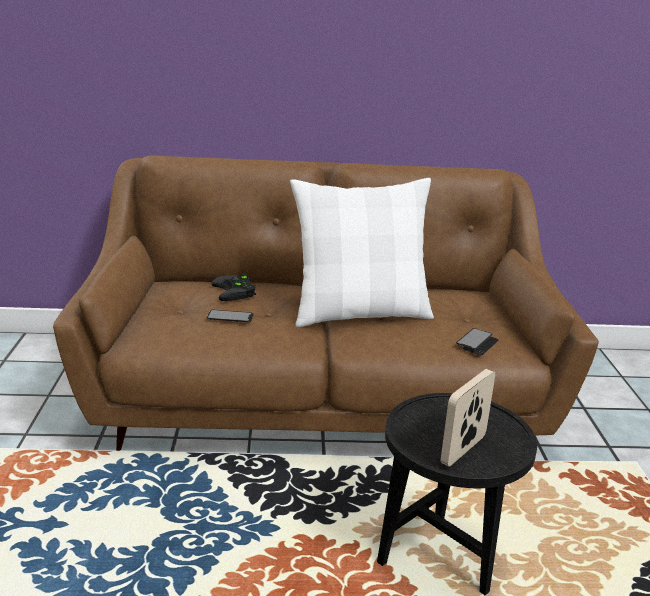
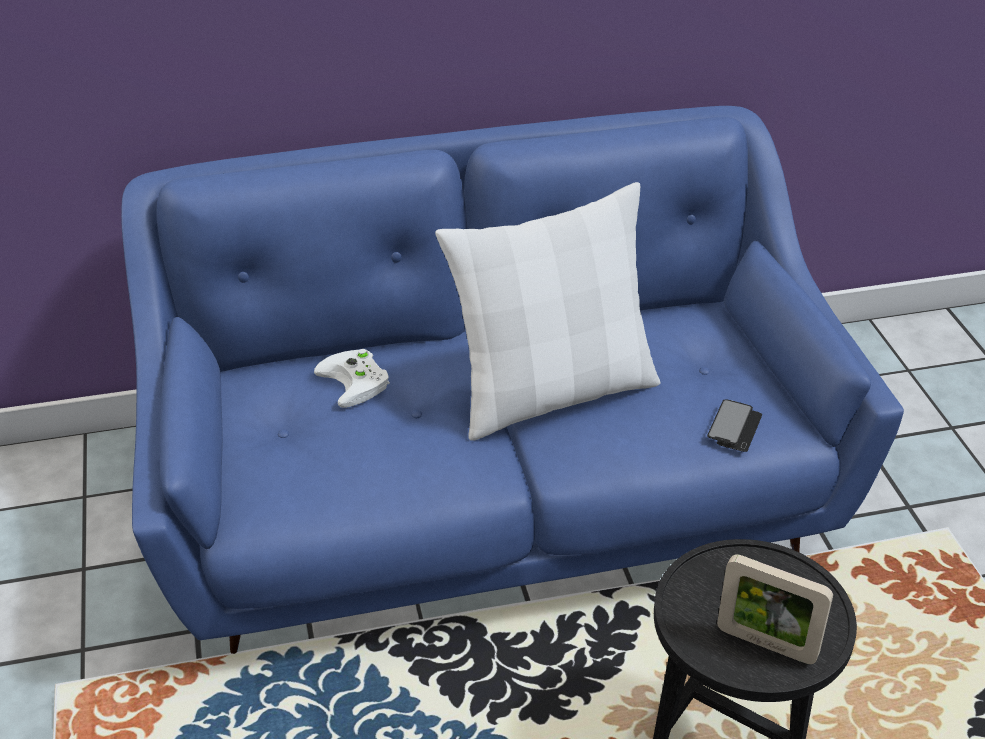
camera: 10 degrees left, 15 degrees up
(230, 317) = (370, 443): phone -> none
(236, 291) = (357, 382): black game controller -> white game controller
(320, 400) = (492, 499): brown sofa -> blue sofa
(463, 450) = (766, 644): picture frame -> picture frame turned 90 degrees counterclockwise

